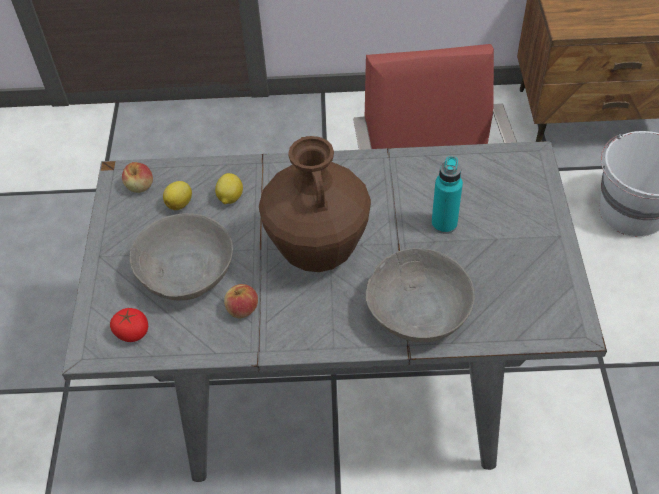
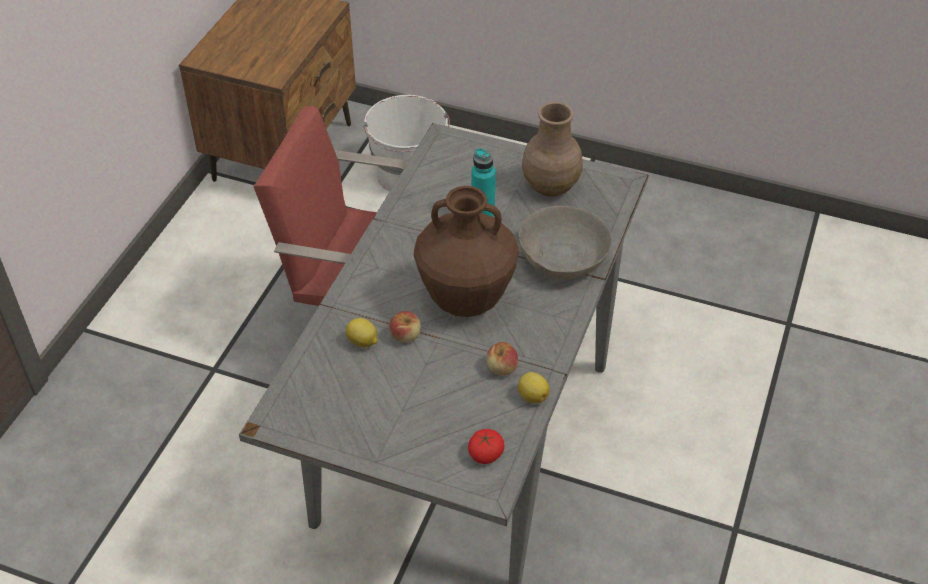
camera: 70 degrees left, 5 degrees down
(140, 186) = (300, 408): apple -> apple (406, 336)
(180, 203) = (345, 381): lemon -> lemon (532, 396)
(187, 272) = (437, 396): grey bowl -> none
(523, 265) = (550, 185): none -> brown vase

